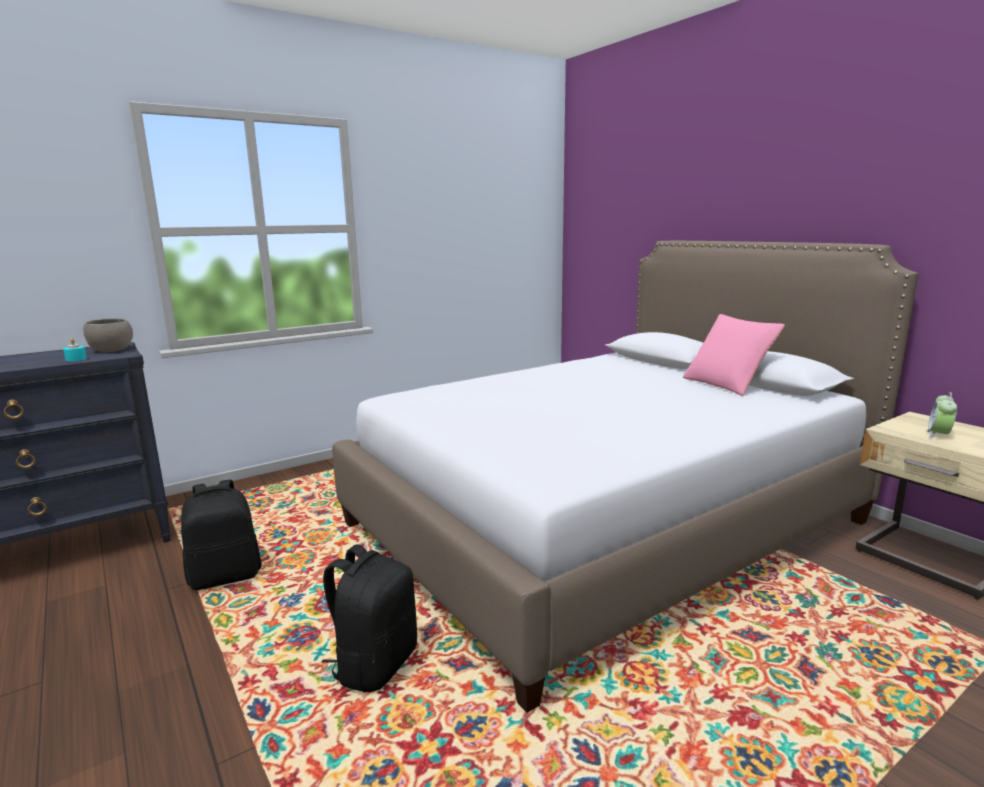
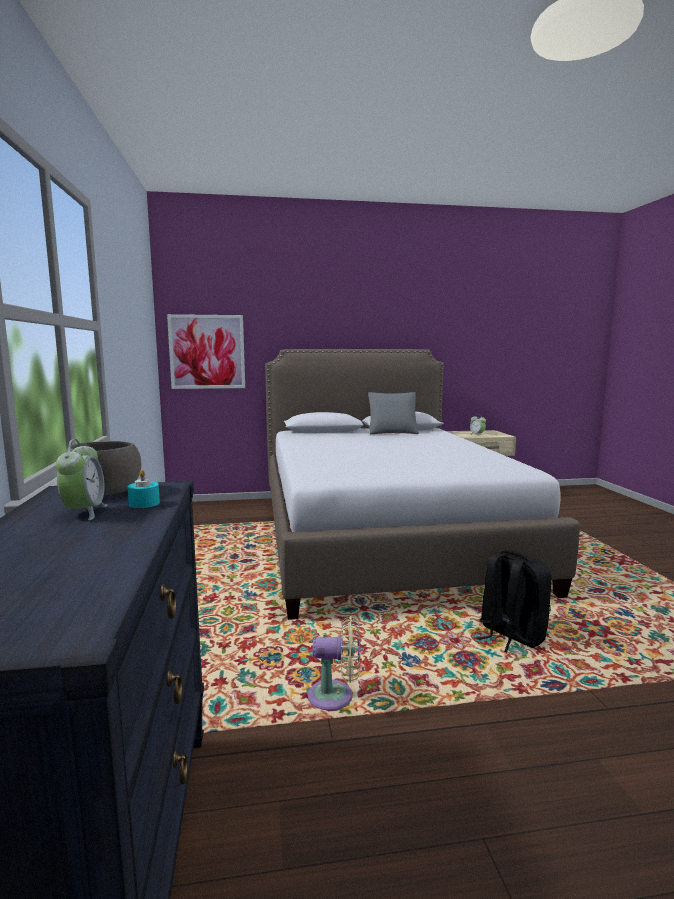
camera: 65 degrees left, 5 degrees down
(60, 356) = (84, 512): none -> alarm clock
(226, 576) = (336, 696): black backpack -> beige fan
(599, 242) = (207, 352): none -> picture
(728, 383) = (392, 432): pink pillow -> grey pillow

